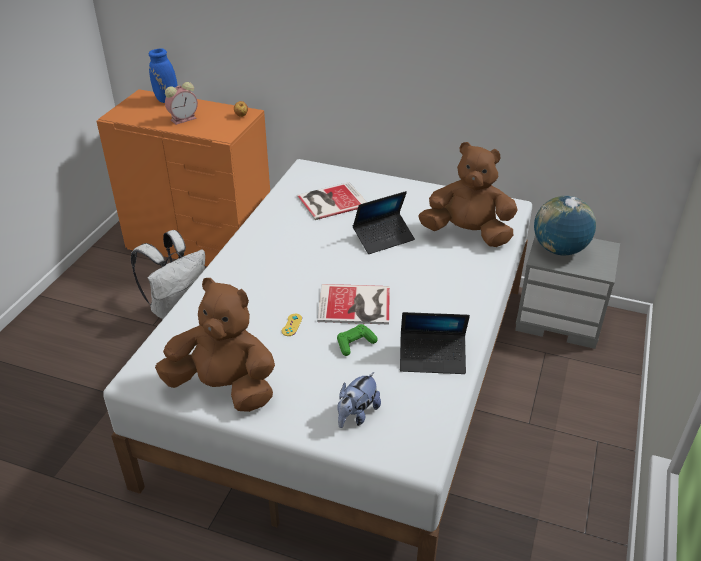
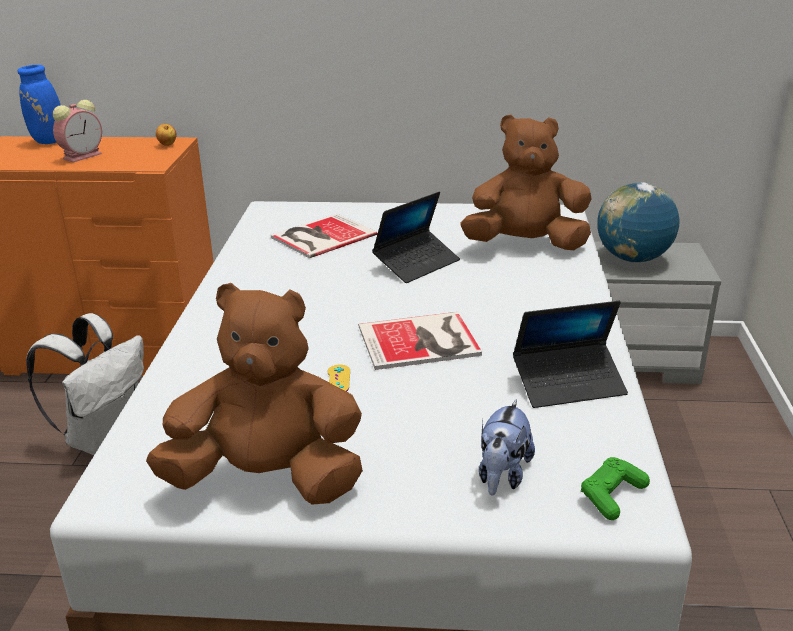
camera: 15 degrees left, 10 degrees down
(355, 344) = (447, 386): green game controller -> green game controller (612, 495)

